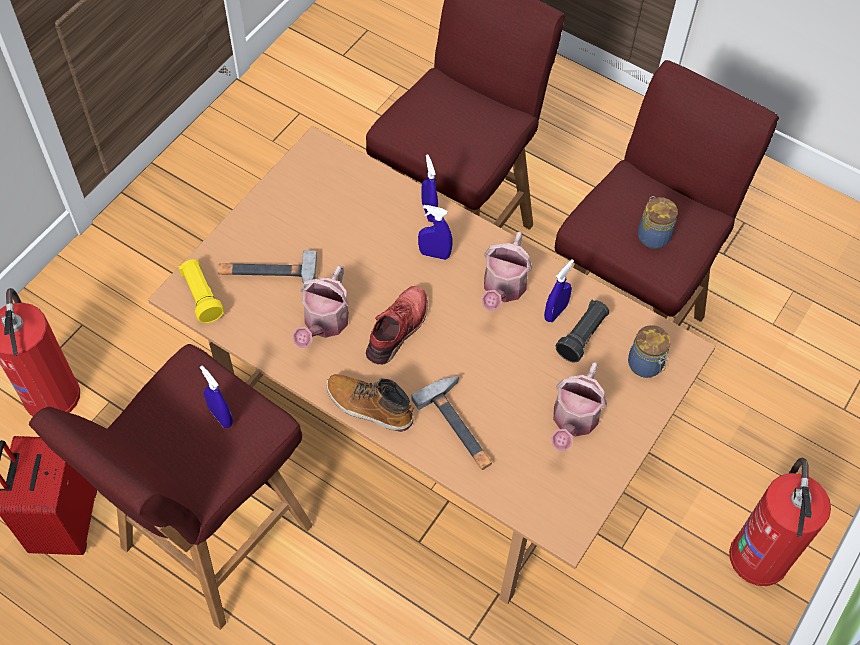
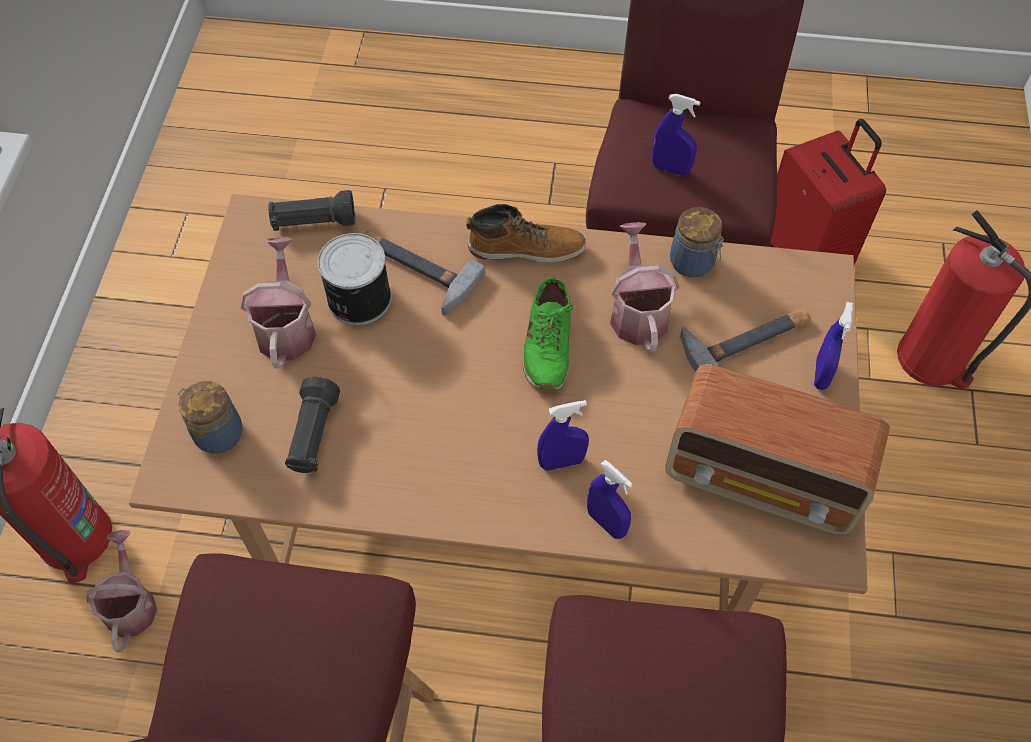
camera: 155 degrees right, 0 degrees up
(201, 296) = (798, 282): yellow flashlight -> none
(323, 195) = (763, 480): none -> radio
(398, 330) = (547, 343): red shoe -> green shoe
(502, 289) = (445, 453): watering can -> watering can (131, 604)
(513, 421) = (357, 299): none -> can
(519, 504) = (314, 222): none -> black flashlight
(555, 312) = (361, 452): blue spray bottle -> blue spray bottle (821, 374)
(652, 235) = (262, 629): jar -> jar (693, 263)

